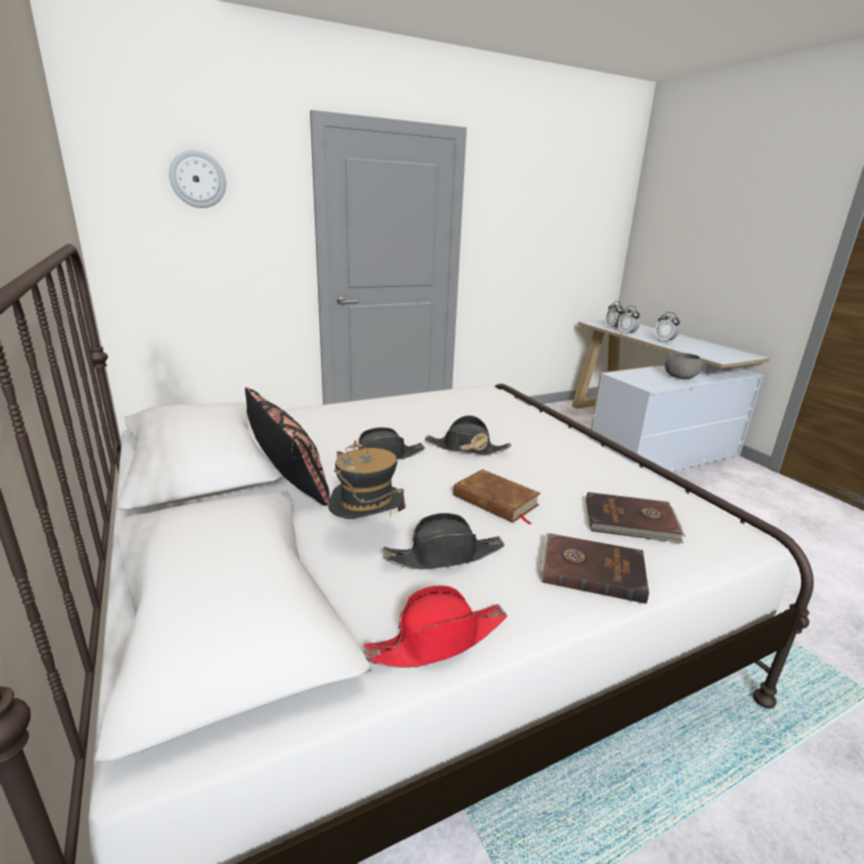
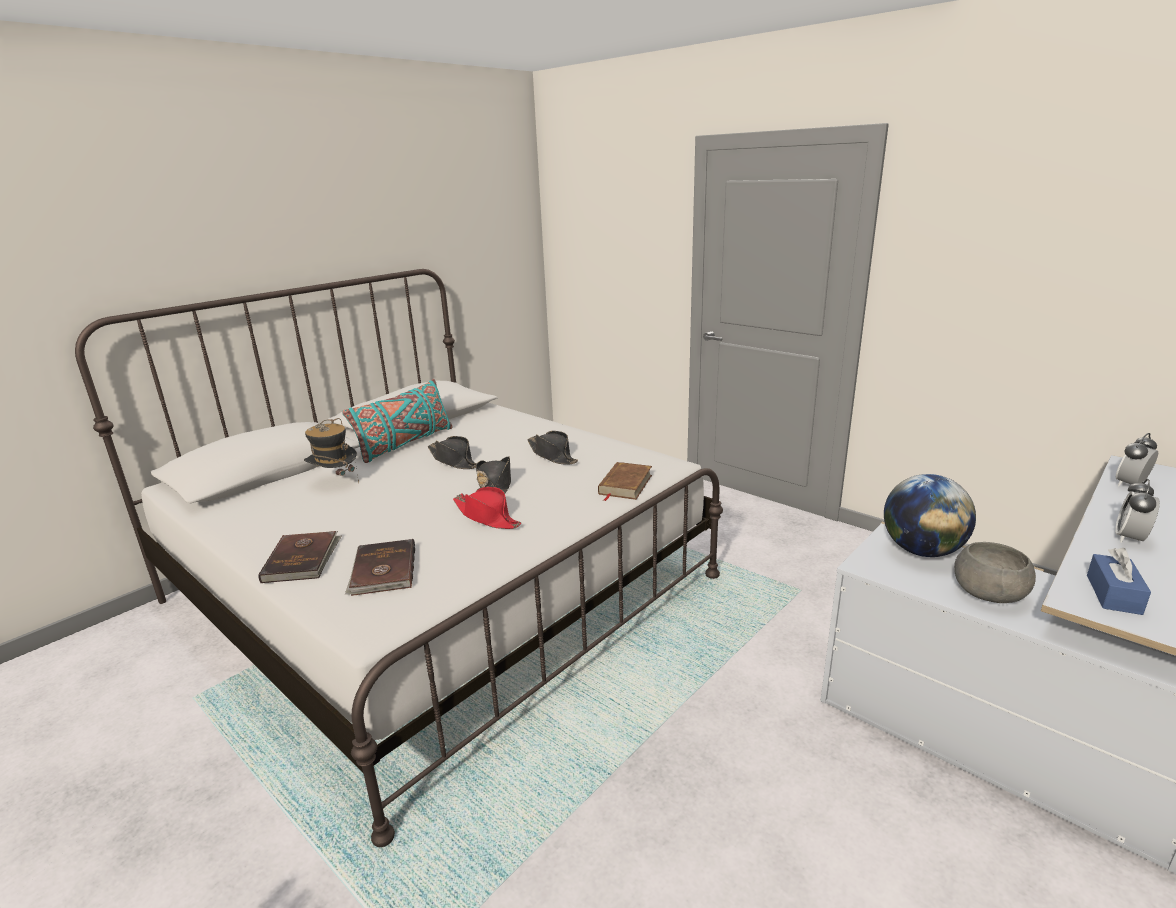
camera: 70 degrees right, 0 degrees up
(198, 179) = (607, 210): wall clock -> none
(287, 476) = (405, 444): black pillow -> turquoise pillow
(438, 640) = (227, 522): red hat -> red hat (487, 517)
(444, 555) = (313, 508): black hat -> black hat (552, 455)
(495, 501) = (398, 511): brown book -> brown book (625, 485)
(627, 333) = (1109, 500): alarm clock -> none
(636, 375) = (921, 551): none -> globe
(713, 355) = (1113, 594): none -> blue tissue box

